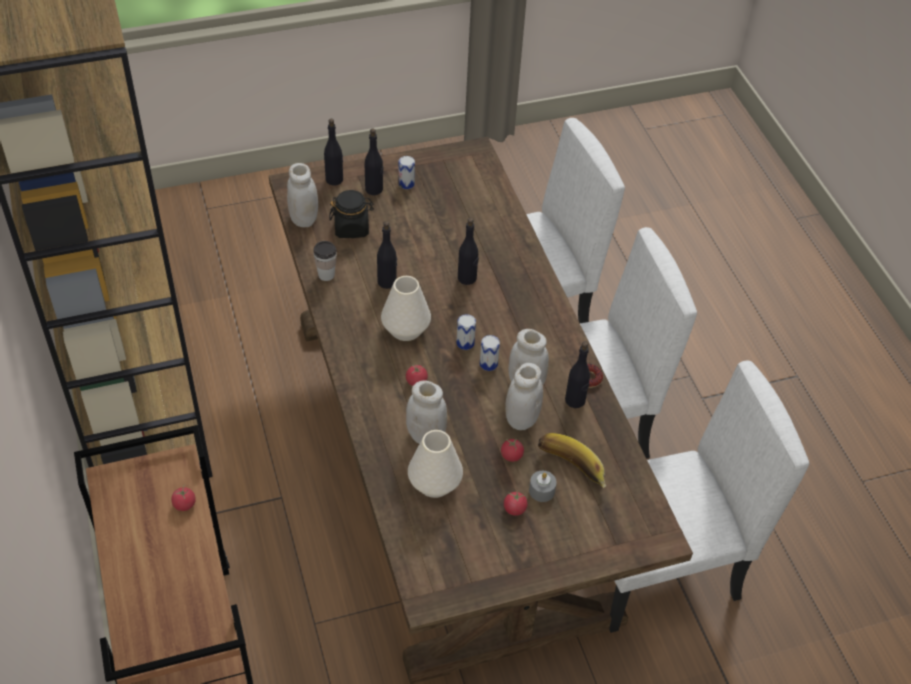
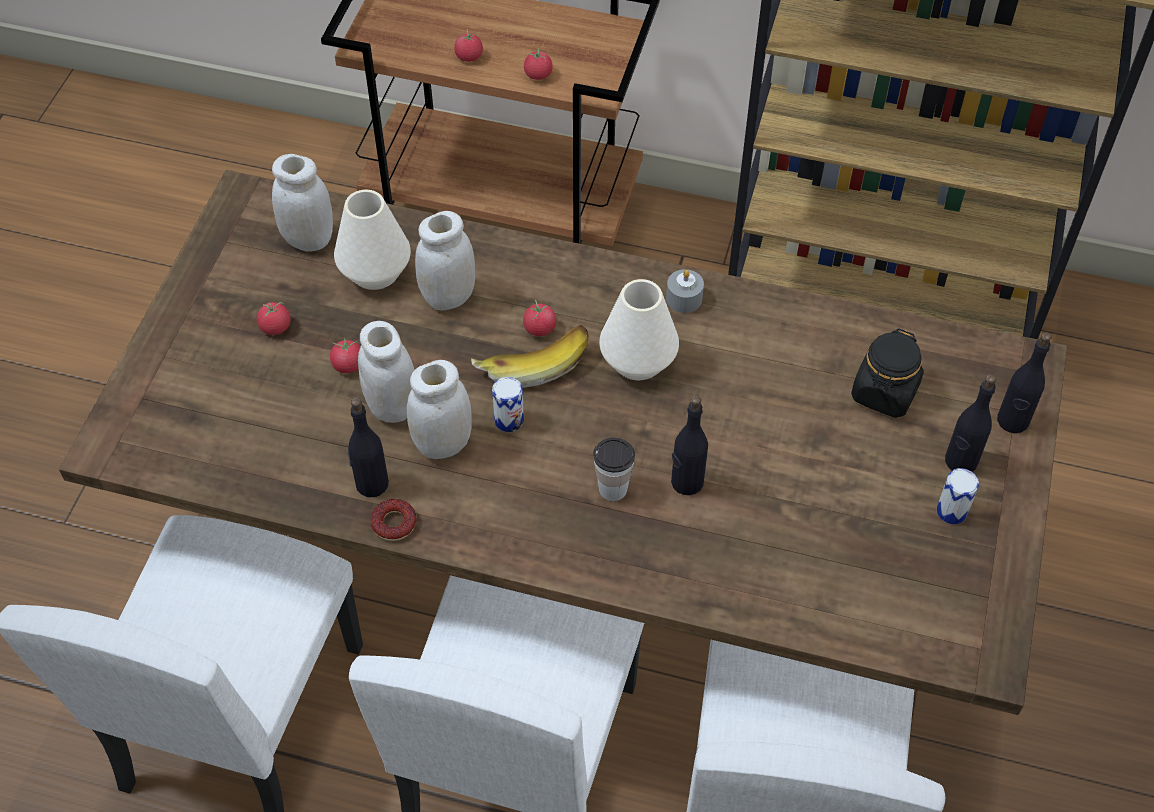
camera: 125 degrees right, 5 degrees up
(189, 557) = (469, 56): none -> tomato
(304, 219) = (937, 344): white jar -> white jar (308, 239)
(326, 275) = (802, 321): cup -> cup (612, 489)
(387, 282) = (743, 382): black bottle -> none
(465, 343) = (565, 414): can -> none
(541, 491) = (274, 367): grey candle -> grey candle (684, 298)
(570, 469) = (277, 413): banana -> banana (533, 361)

